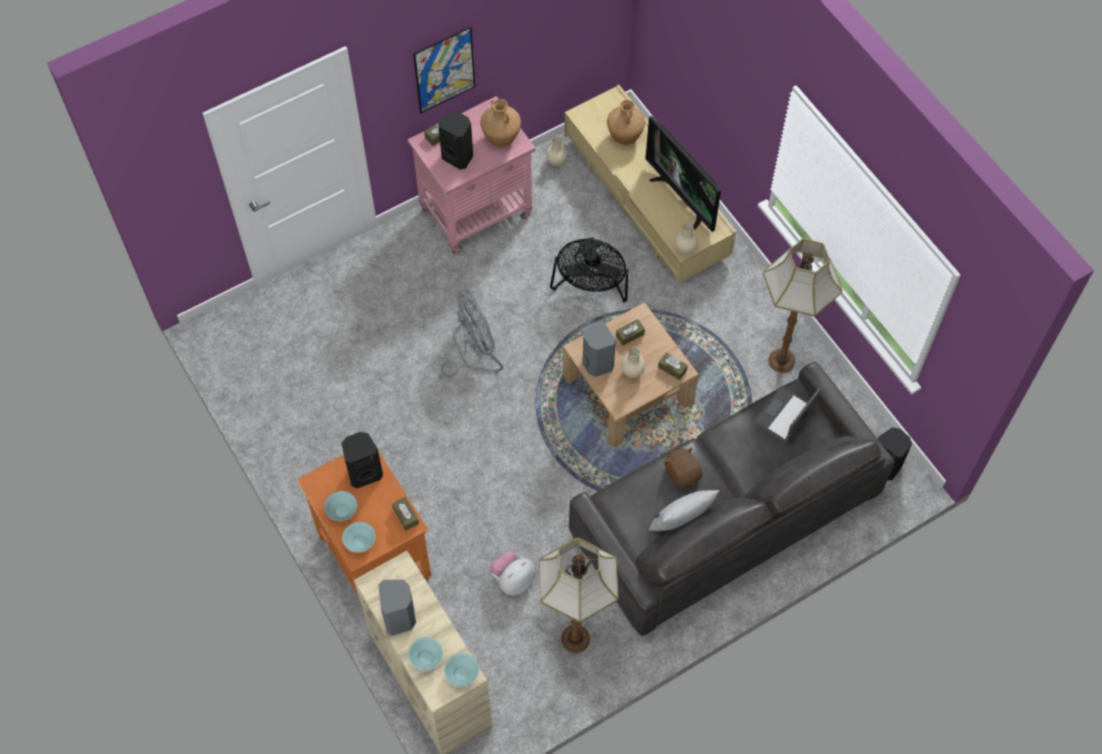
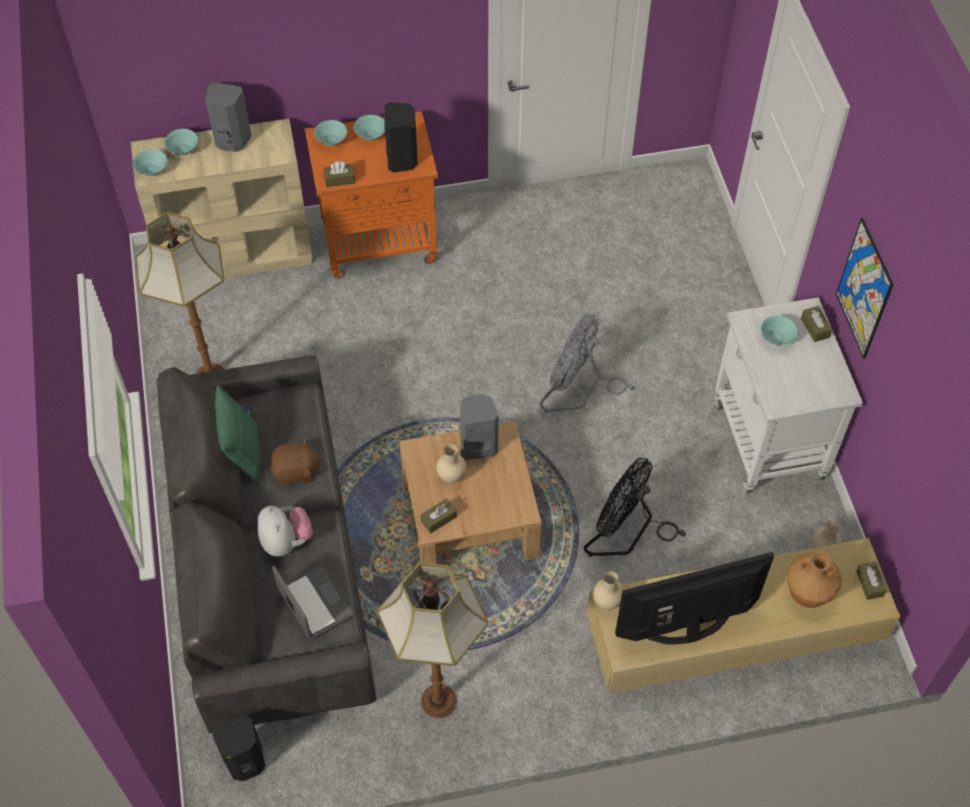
camera: 110 degrees right, 5 degrees down
(458, 156) = (776, 338): black speaker -> turquoise bowl
(471, 350) = (581, 384): grey fan -> grey fan turned 120 degrees clockwise
(477, 213) = (768, 442): pink cart -> white cart
(501, 138) = (792, 388): brown vase -> none
(513, 580) = (299, 345): plush toy -> plush toy (286, 541)
(630, 335) = (502, 491): brown tissue box -> brown tissue box (869, 583)
(681, 522) = (243, 453): grey pillow -> green pillow

